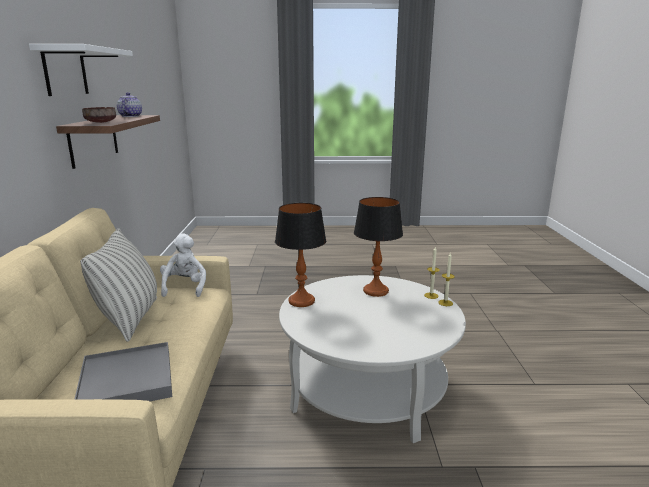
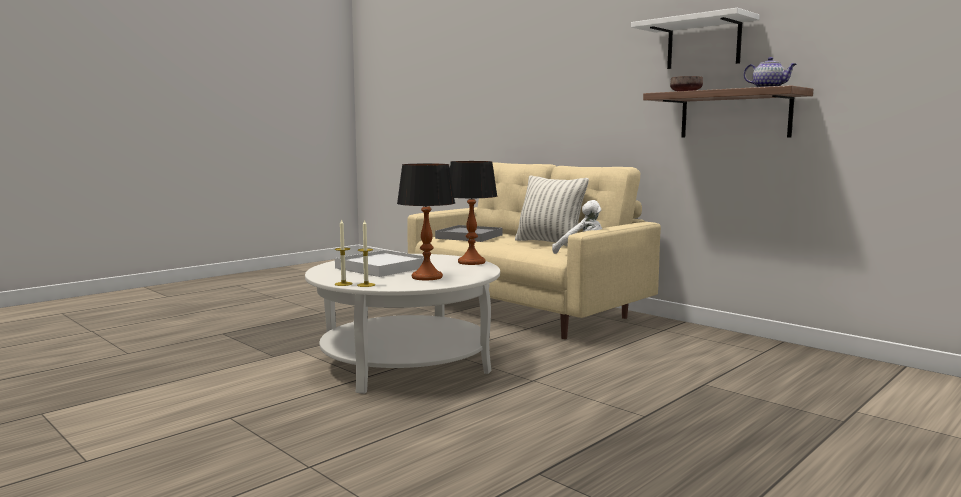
camera: 135 degrees right, 10 degrees down
(383, 320) = (382, 267): none -> white tray

